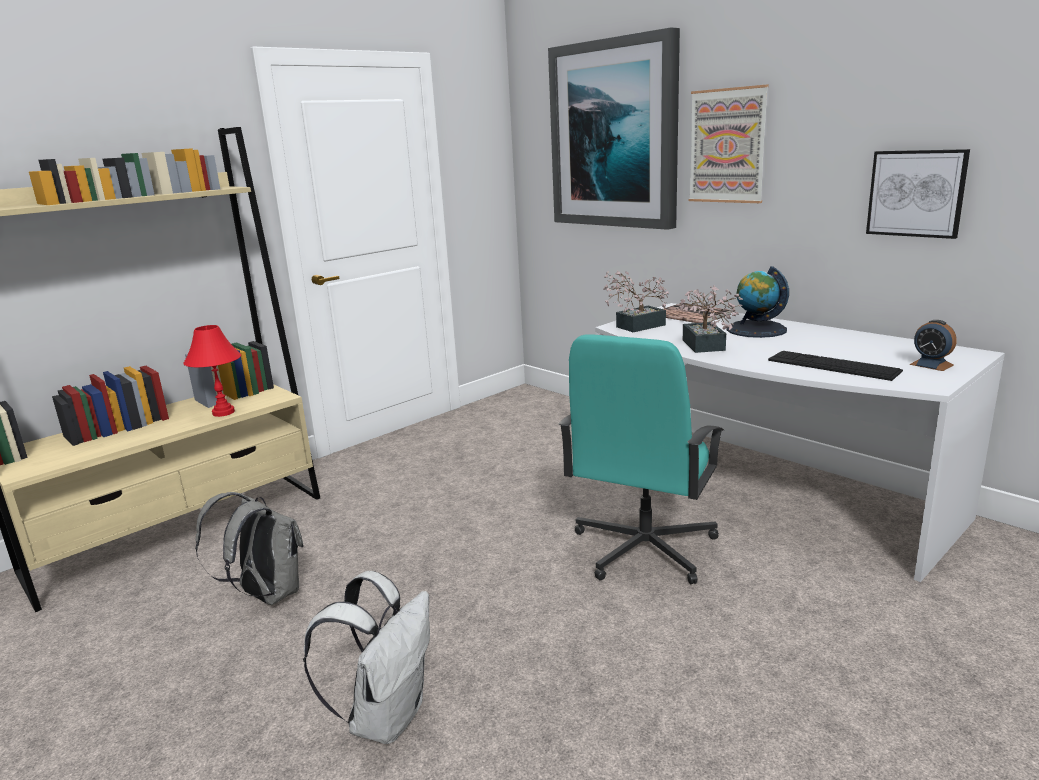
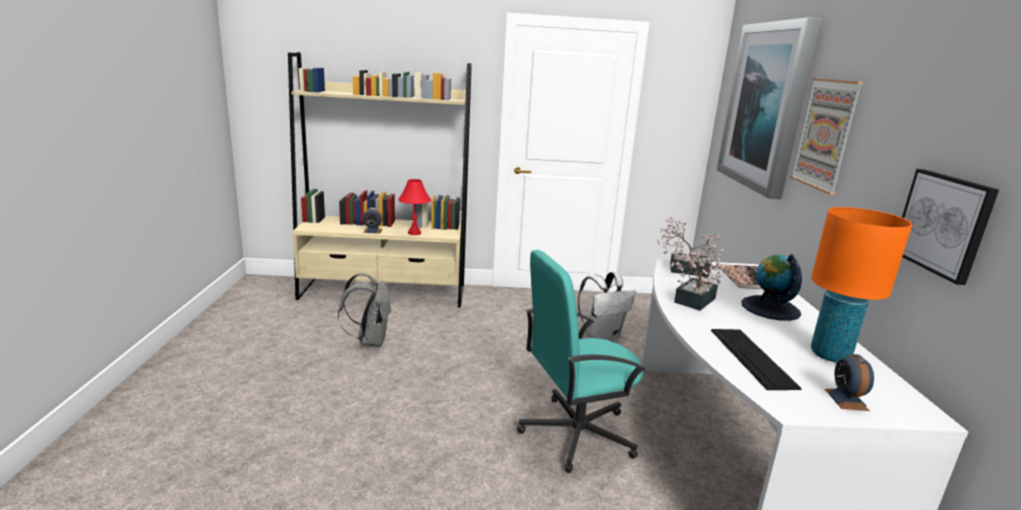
camera: 40 degrees right, 0 degrees up
(153, 433) = (372, 231): none -> alarm clock
(387, 716) = (327, 424): white backpack -> white backpack (602, 335)
(858, 343) = (829, 355): none -> orange table lamp

